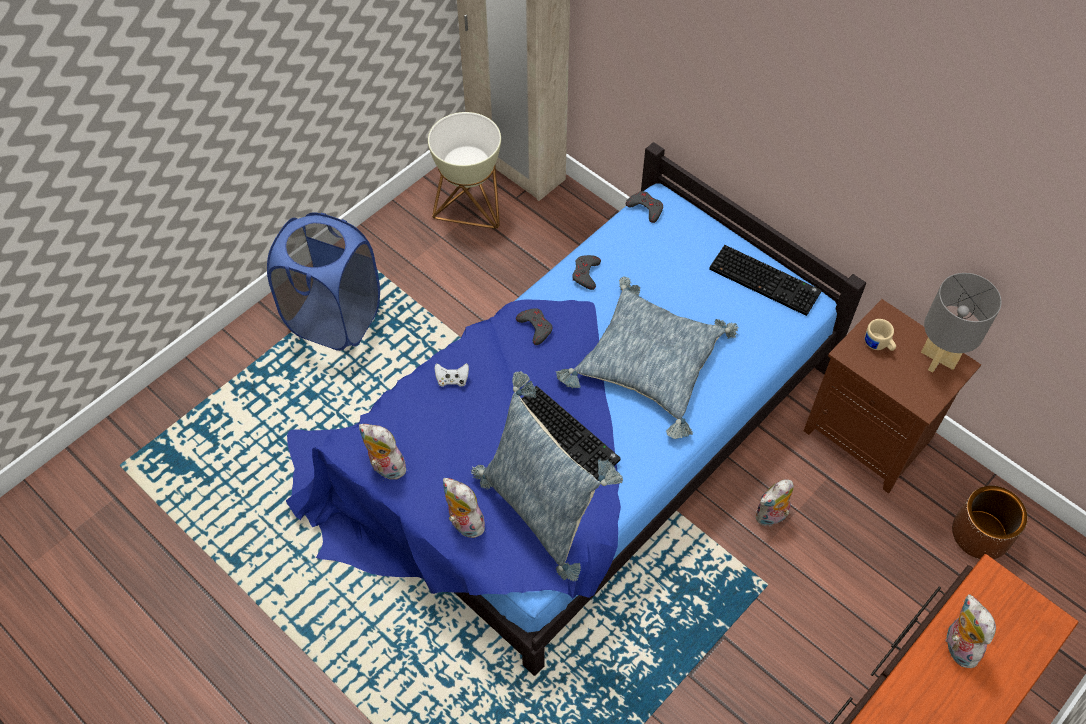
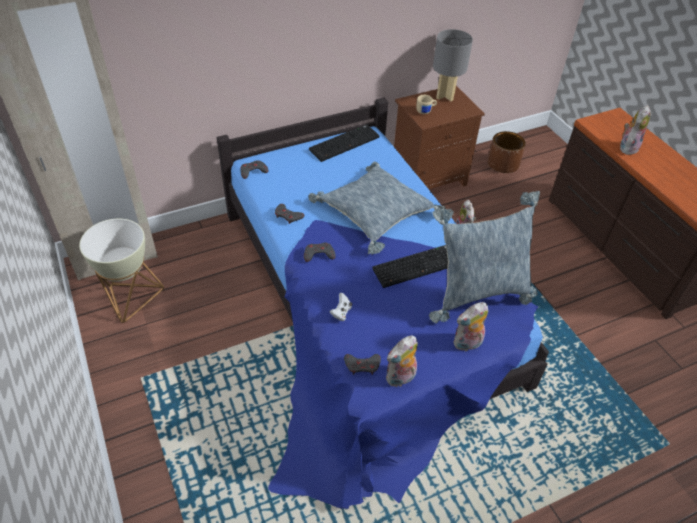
camera: 70 degrees left, 10 degrees down
(334, 318) = (173, 422): blue laundry basket -> none
(386, 424) = (362, 365): none -> grey game controller
(957, 646) = (627, 147): plush toy -> plush toy turned 120 degrees clockwise

